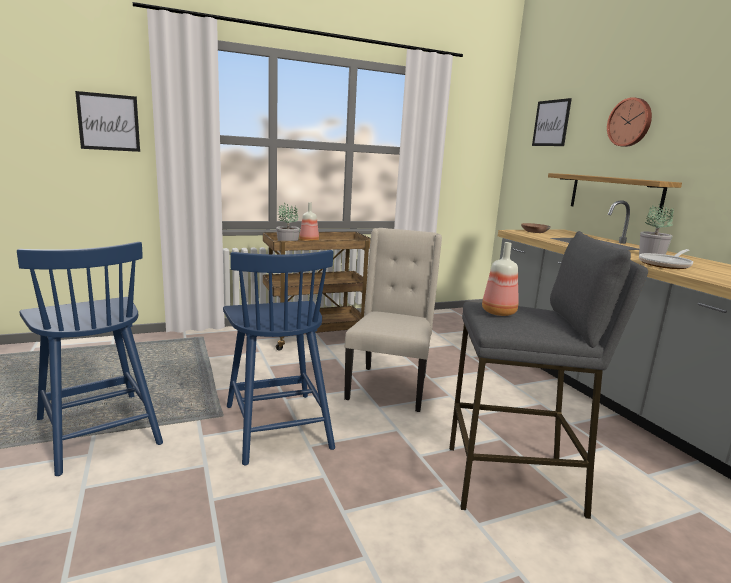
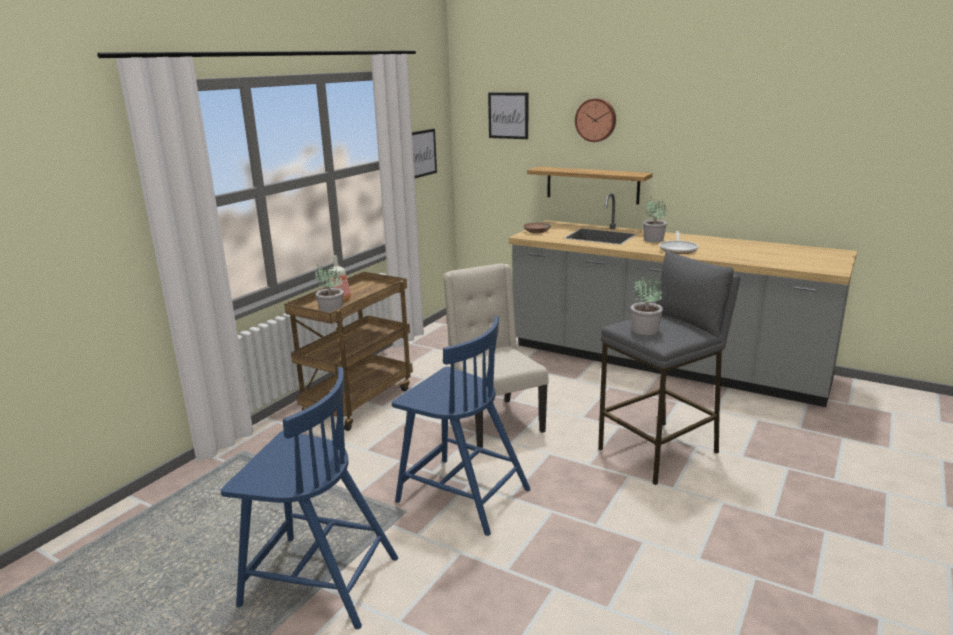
camera: 35 degrees left, 5 degrees up
(109, 122) = (79, 217): picture -> picture (422, 153)
(499, 312) = (644, 330): bottle -> potted plant

